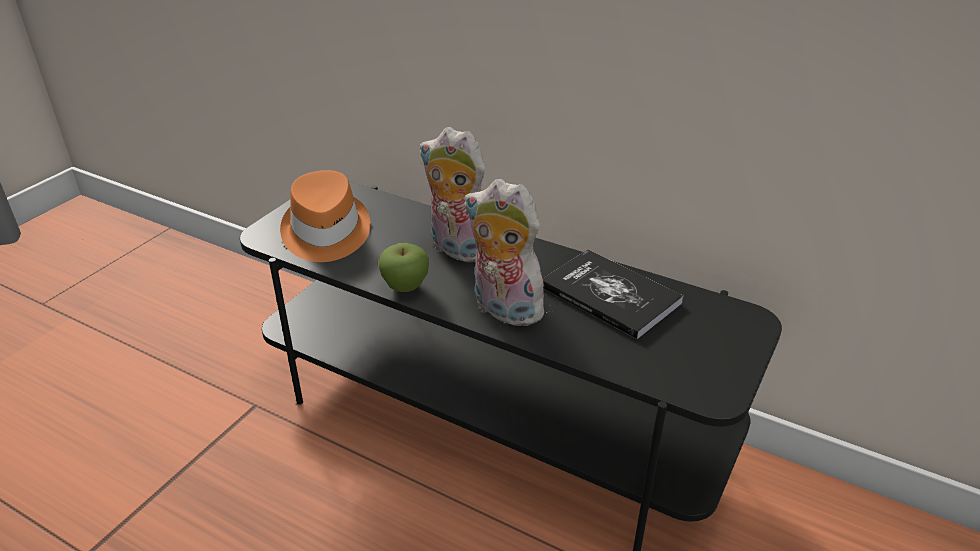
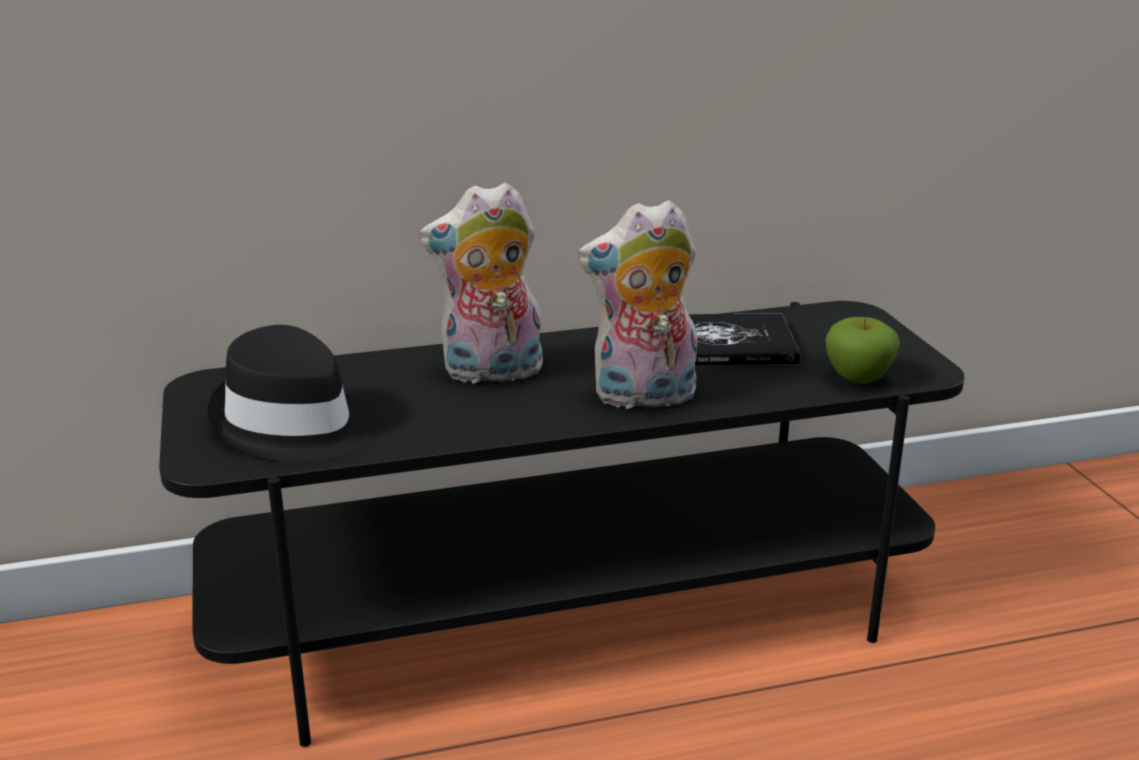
camera: 45 degrees left, 10 degrees down
(325, 232) = (292, 425): orange hat -> black hat
(405, 287) = (503, 427): apple -> apple (858, 379)

